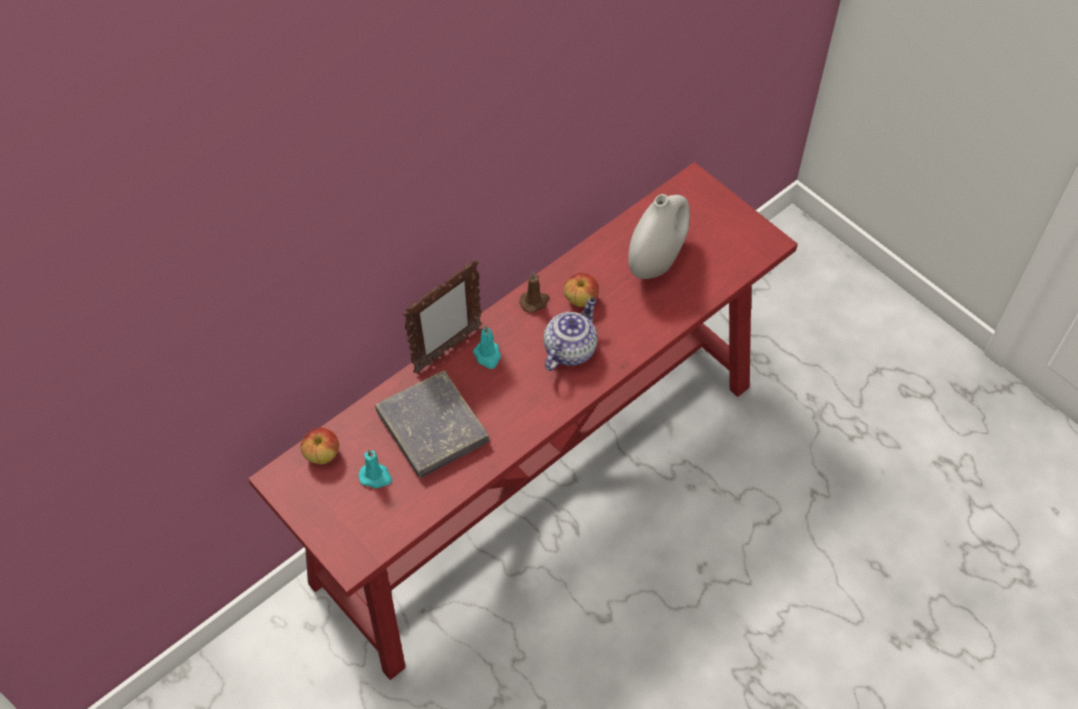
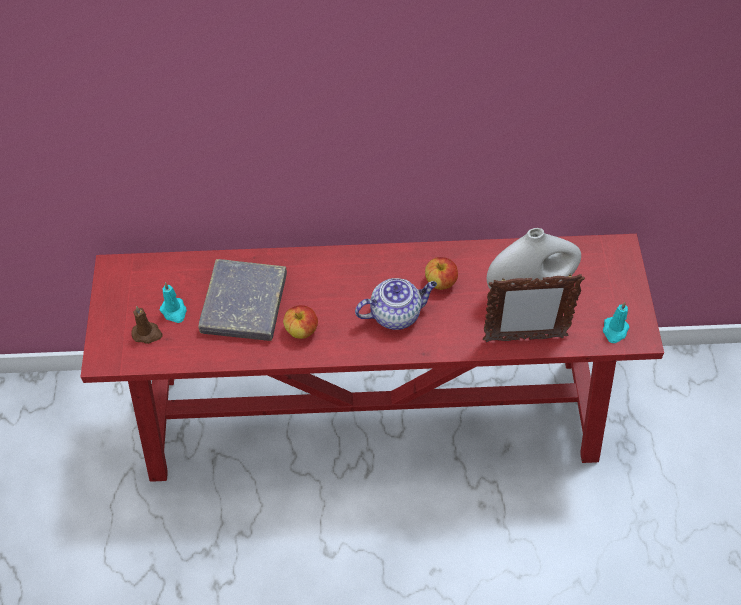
camera: 40 degrees right, 0 degrees up
(322, 455) = (155, 272): apple -> apple (301, 330)
(447, 350) = (307, 255): picture frame -> picture frame (523, 338)
(488, 356) = (332, 278): turquoise candle -> turquoise candle (614, 330)
(535, 301) = (404, 261): brown candle -> brown candle (147, 333)

